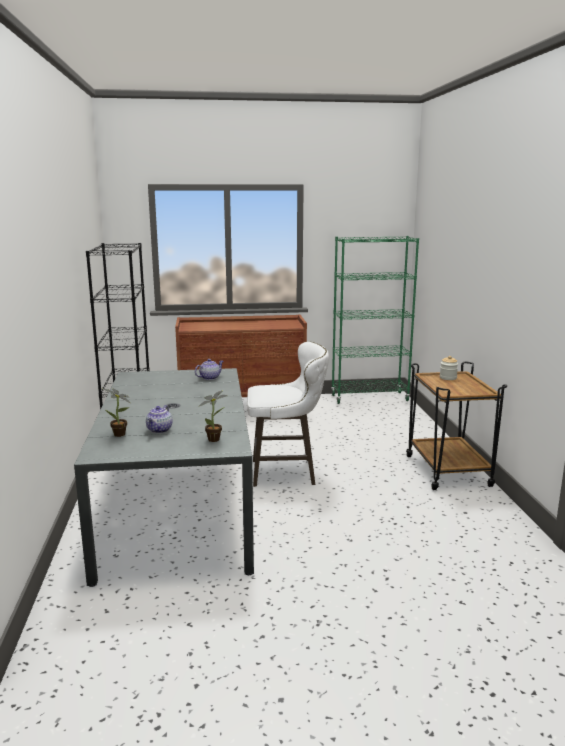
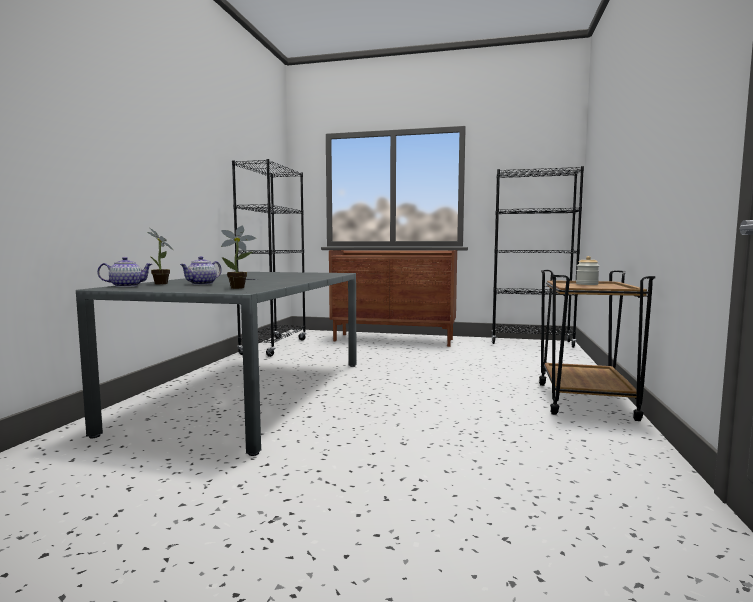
camera: 20 degrees right, 10 degrees down
(209, 378) = (318, 274): teapot -> teapot (126, 286)
(287, 472) = (390, 382): white stool -> none
(369, 398) = (531, 343): green bookcase -> black bookcase

